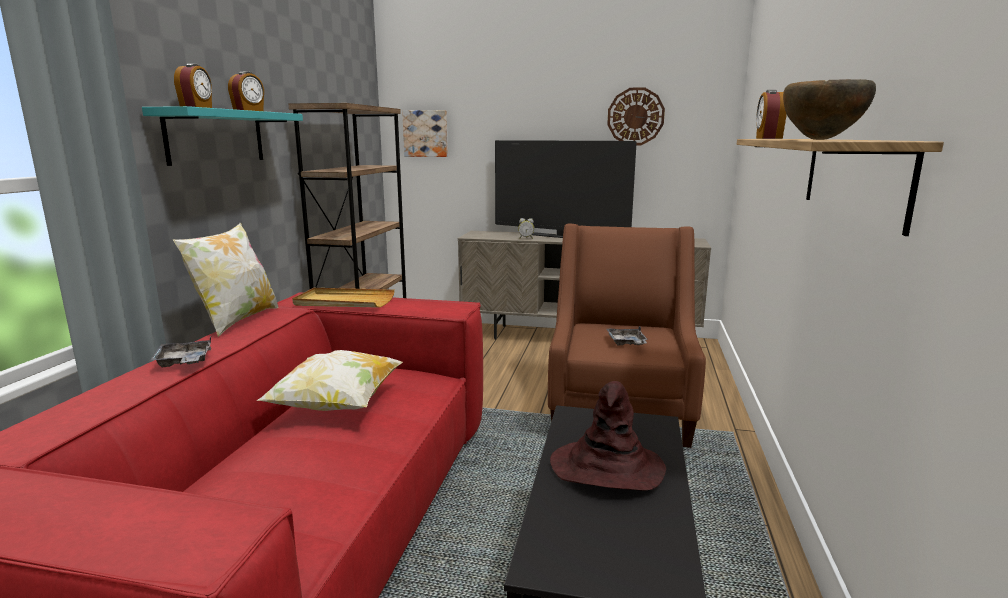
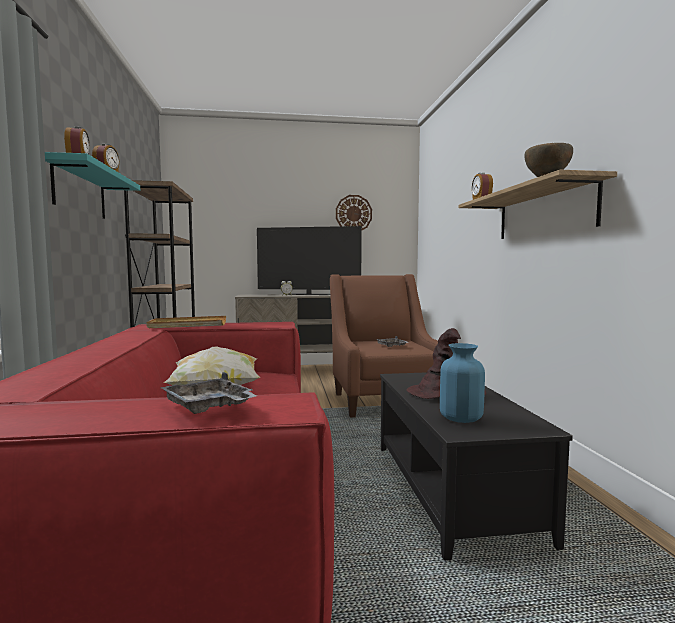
camera: 20 degrees left, 10 degrees down
(184, 362) = (99, 352): grey tray -> grey tray (209, 407)
(236, 320) = (107, 336): pillow -> none
(426, 133) = (201, 222): picture -> none
(572, 534) = (461, 418): none -> blue vase

